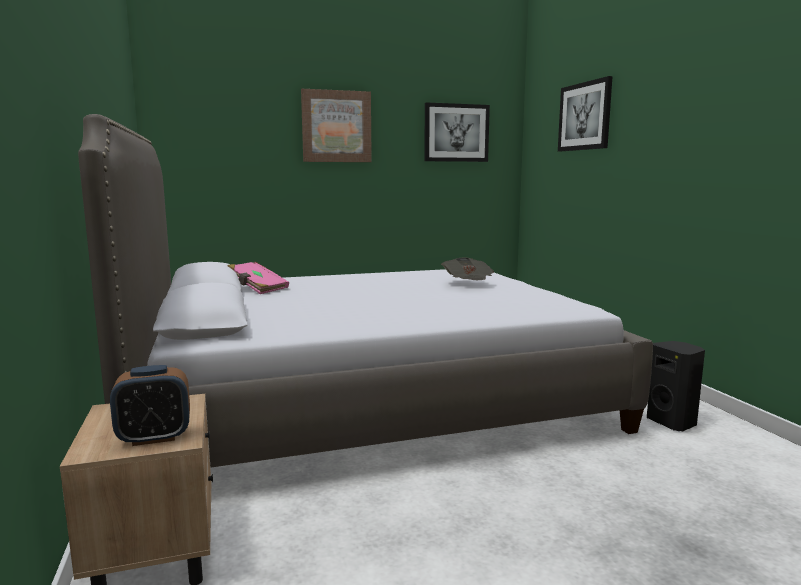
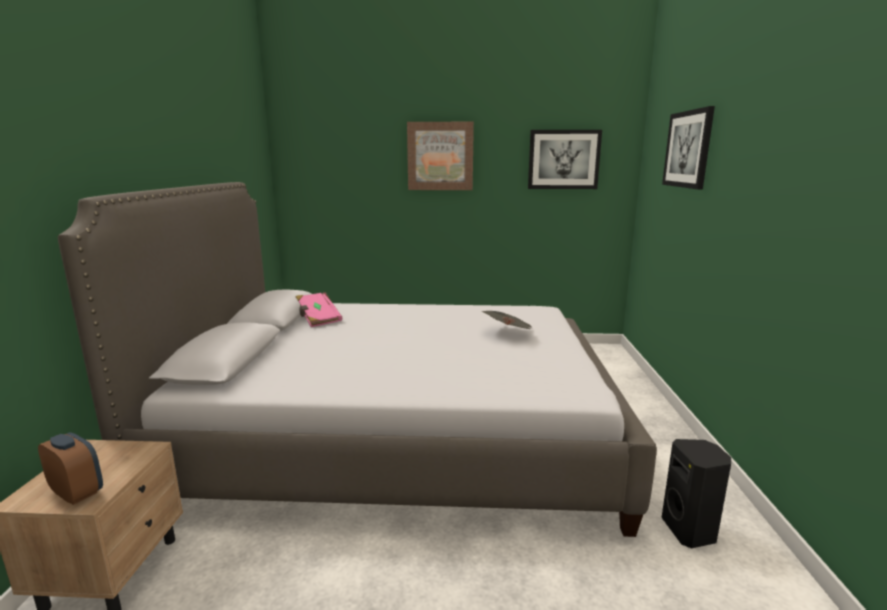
camera: 20 degrees right, 5 degrees up
(154, 437) = (77, 493): alarm clock -> alarm clock turned 150 degrees counterclockwise

